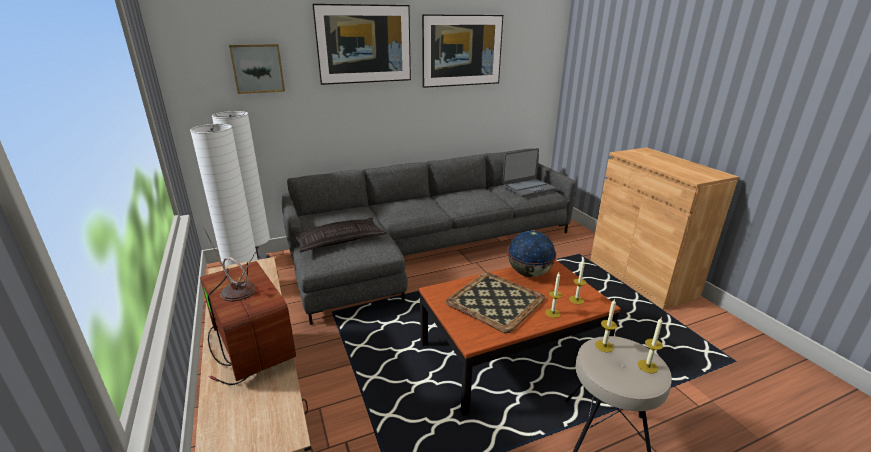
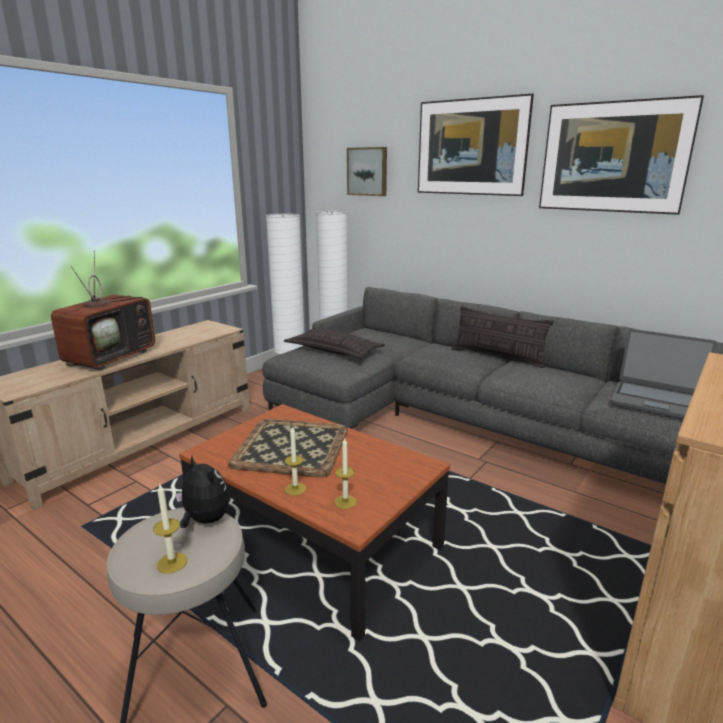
camera: 60 degrees right, 5 degrees down
(427, 197) = (498, 356): none -> pillow
(528, 273) = (379, 454): globe -> none
(604, 346) = (204, 520): candle -> plush toy

